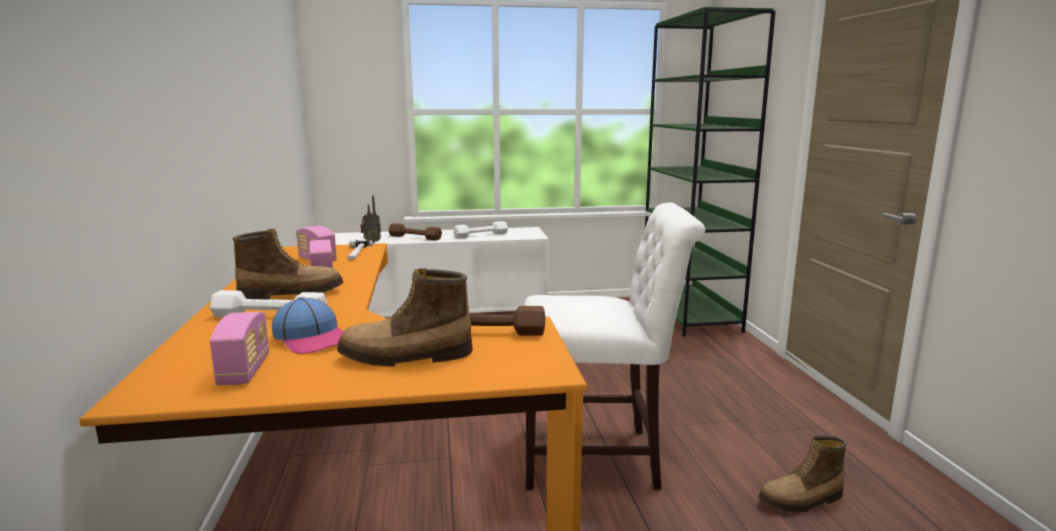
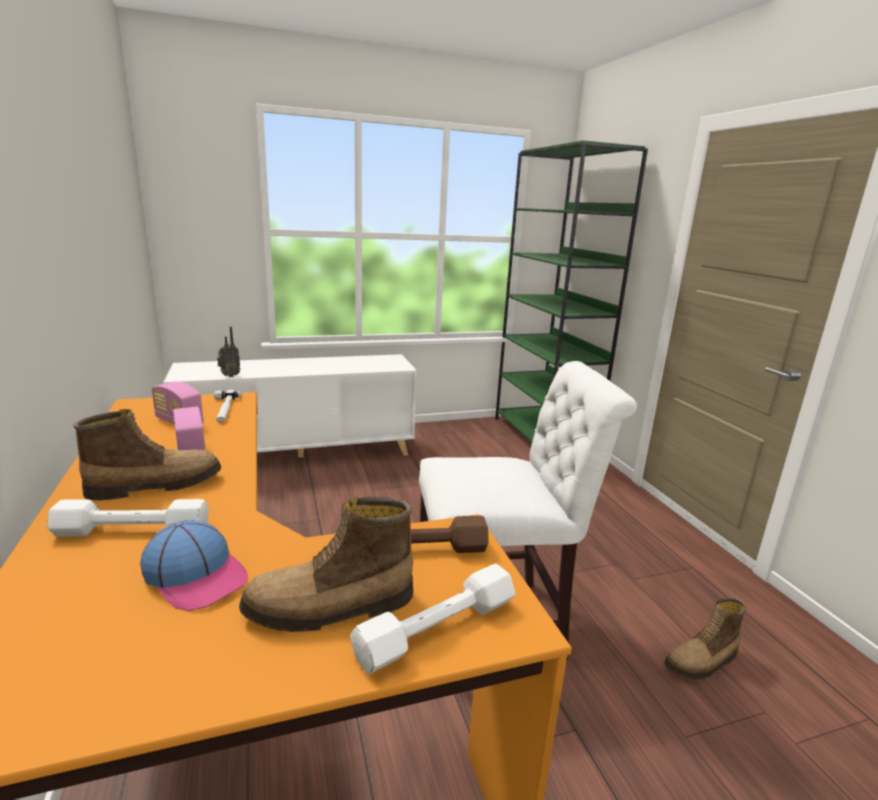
camera: 10 degrees left, 5 degrees up
(244, 371) = (109, 657): radio -> none
(415, 237) = (277, 369): brown dumbbell -> none
(481, 235) = (346, 365): white dumbbell -> white dumbbell (436, 628)

